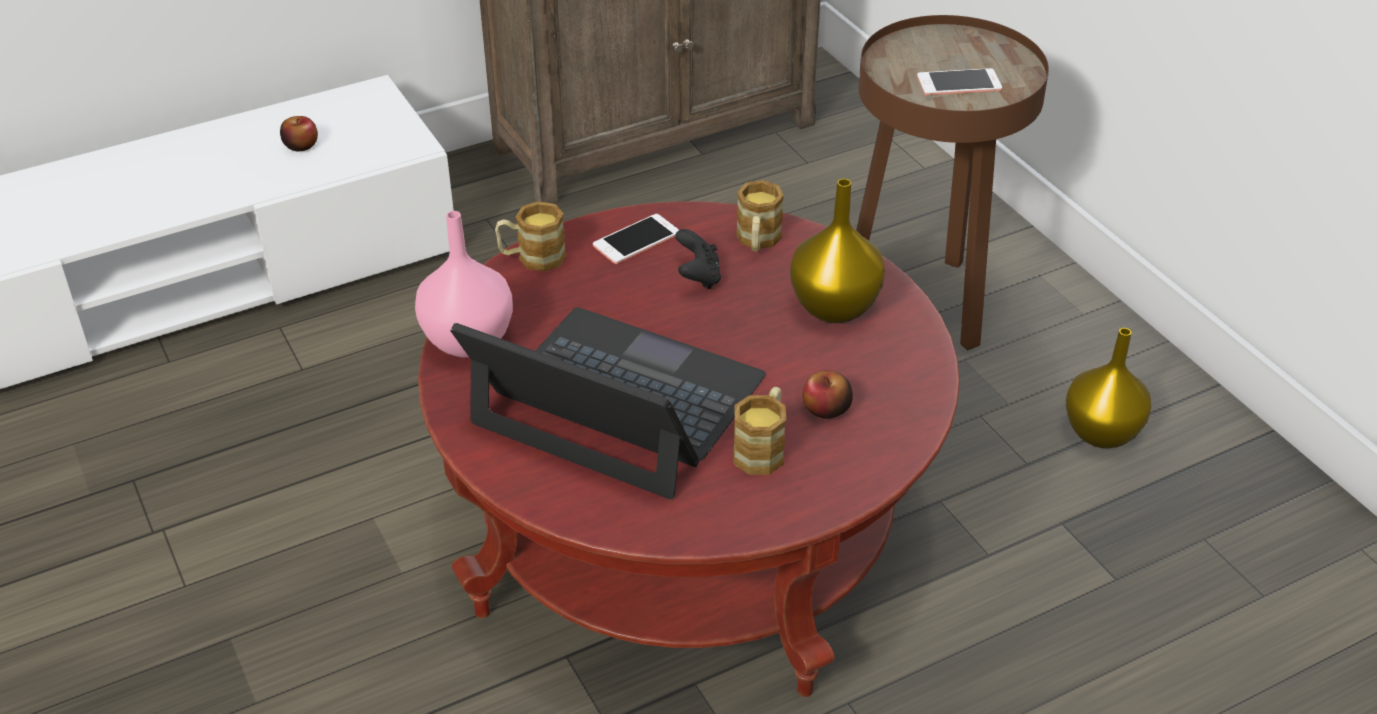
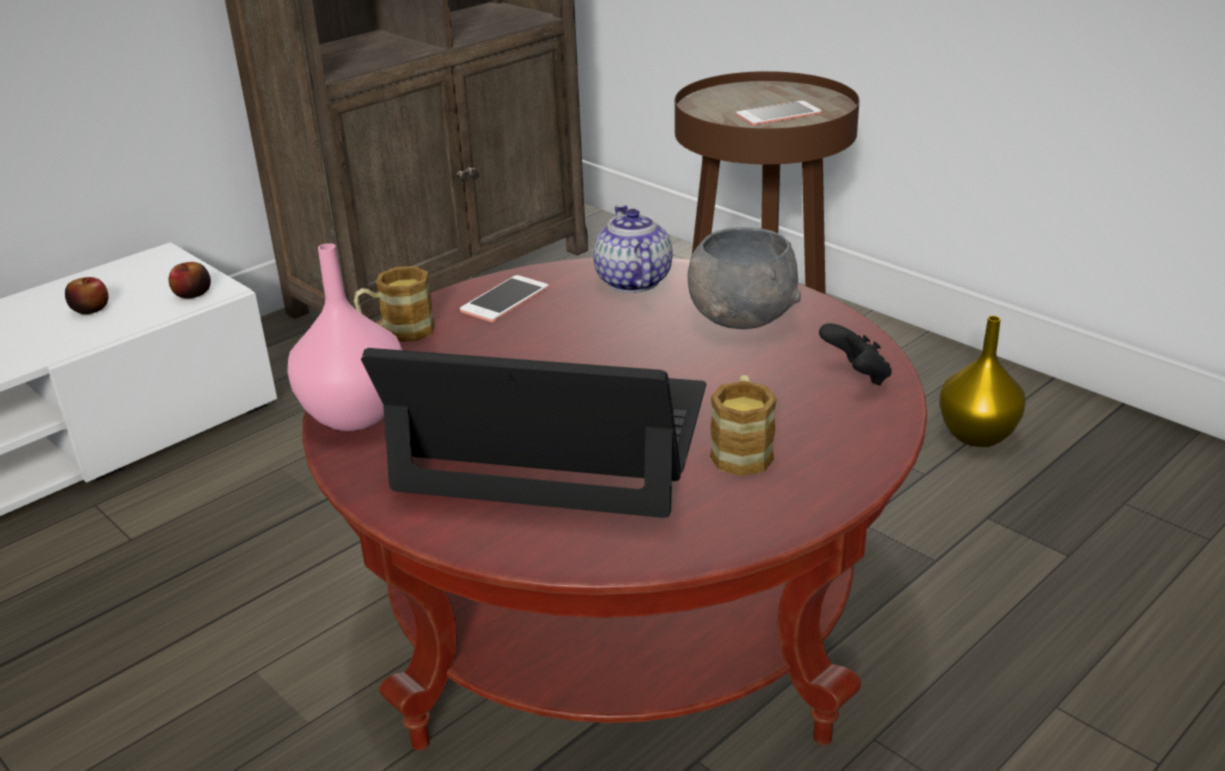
camera: 15 degrees left, 10 degrees down
(698, 277) = (586, 318): black game controller -> black game controller (856, 376)
(757, 241) = (632, 281): mug -> teapot
(826, 409) = (788, 402): apple -> apple (192, 294)
(833, 306) = (740, 317): yellow vase -> grey bowl

